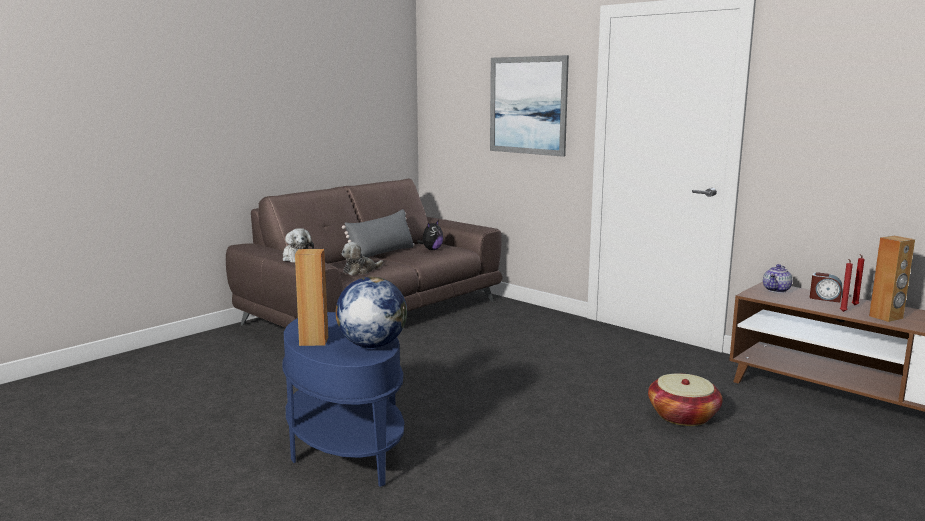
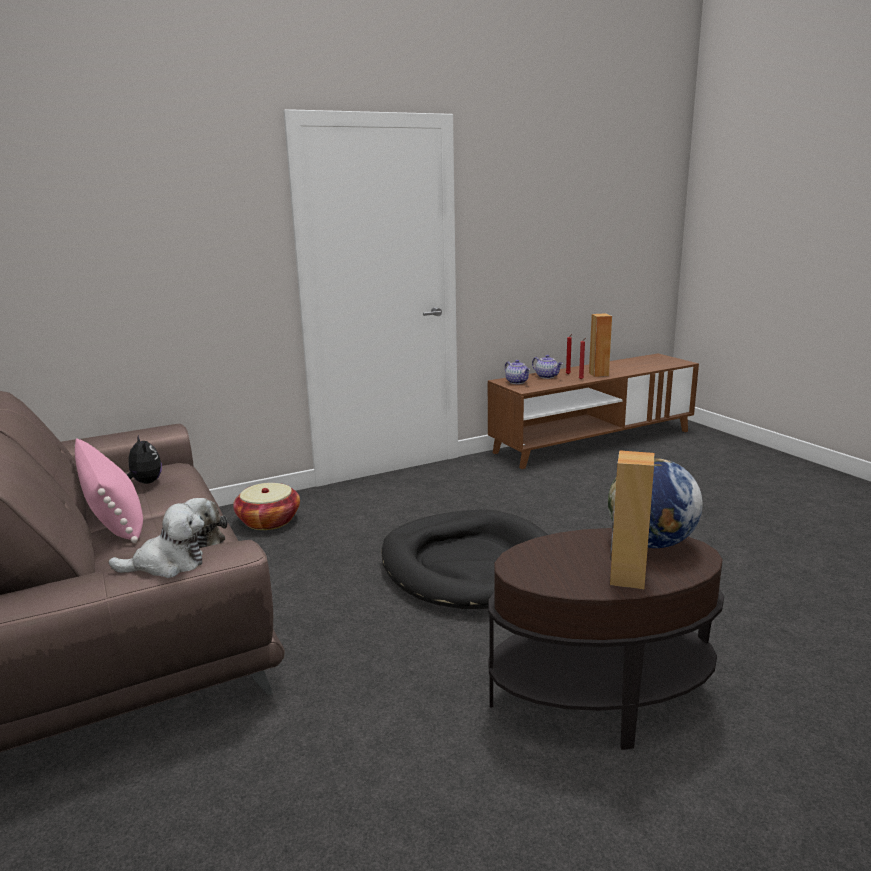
camera: 70 degrees left, 5 degrees up
(345, 448) = (599, 698): blue side table -> brown side table
(381, 253) = (113, 516): grey pillow -> pink pillow
(503, 385) = (470, 565): none -> black dog bed
(527, 105) = (185, 243): picture -> none
(683, 416) = (578, 502): basket -> basket (269, 521)
(824, 298) = (547, 376): alarm clock -> teapot

